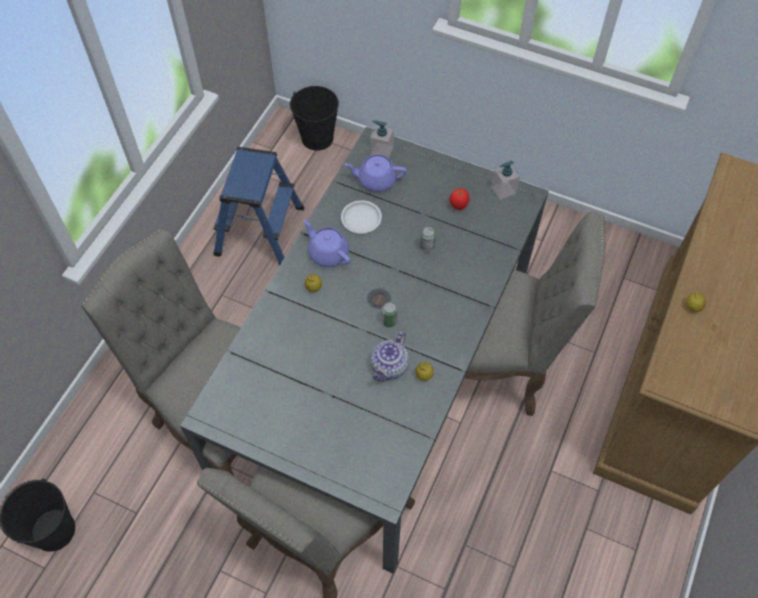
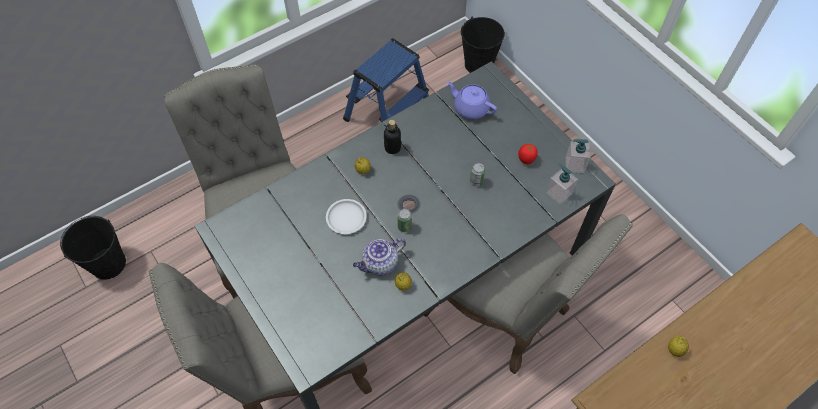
camera: 30 degrees right, 0 degrees up
(328, 253) = (392, 148): purple teapot -> bottle
(361, 219) = (437, 133): white plate -> white plate (346, 218)
(381, 151) = (491, 86): soap dispenser -> soap dispenser (559, 193)

